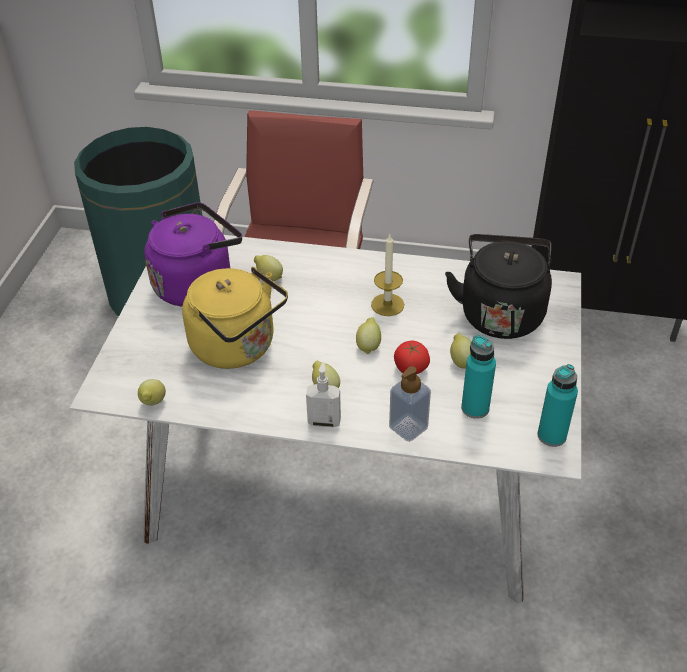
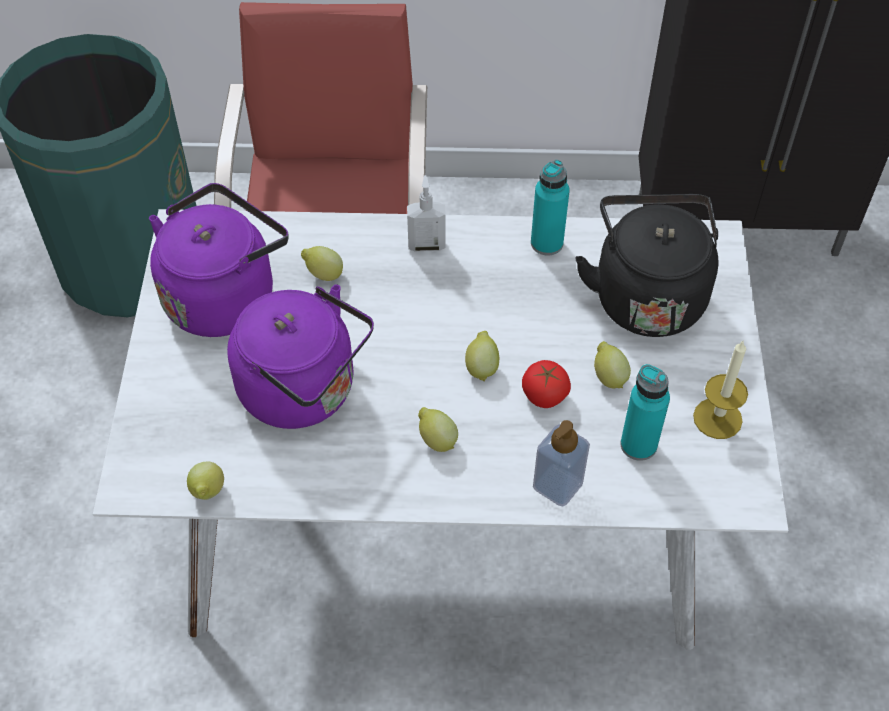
camera: 10 degrees left, 10 degrees up
(238, 347) = (305, 391): yellow kettle -> purple kettle
(324, 421) = (445, 490): soap dispenser -> soap dispenser (426, 244)
(387, 304) = (494, 300): candle -> candle (717, 418)
(551, 435) = (742, 473): turquoise bottle -> turquoise bottle (546, 243)

